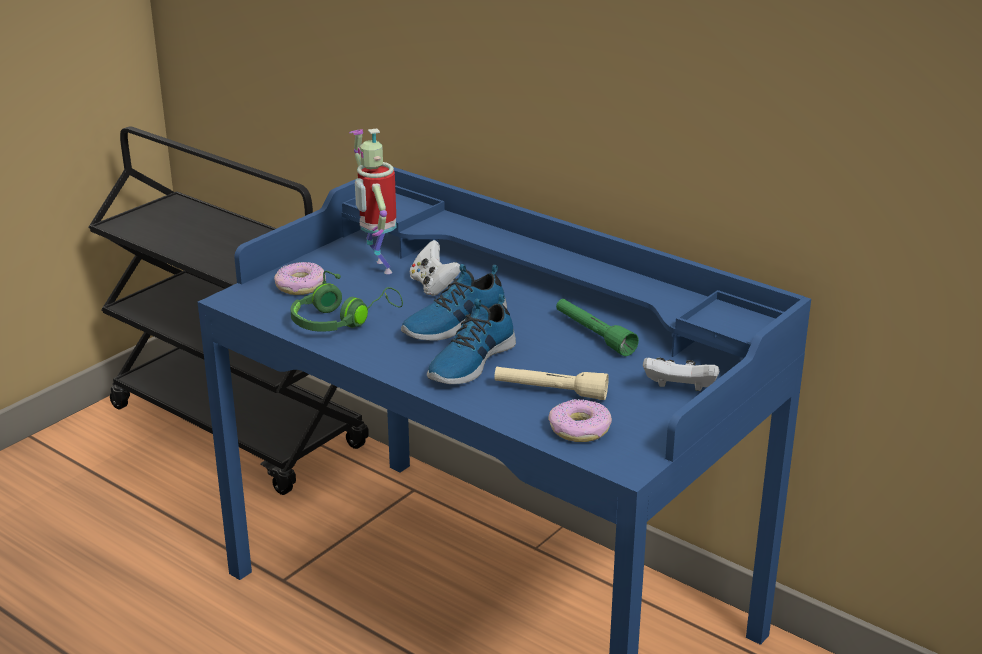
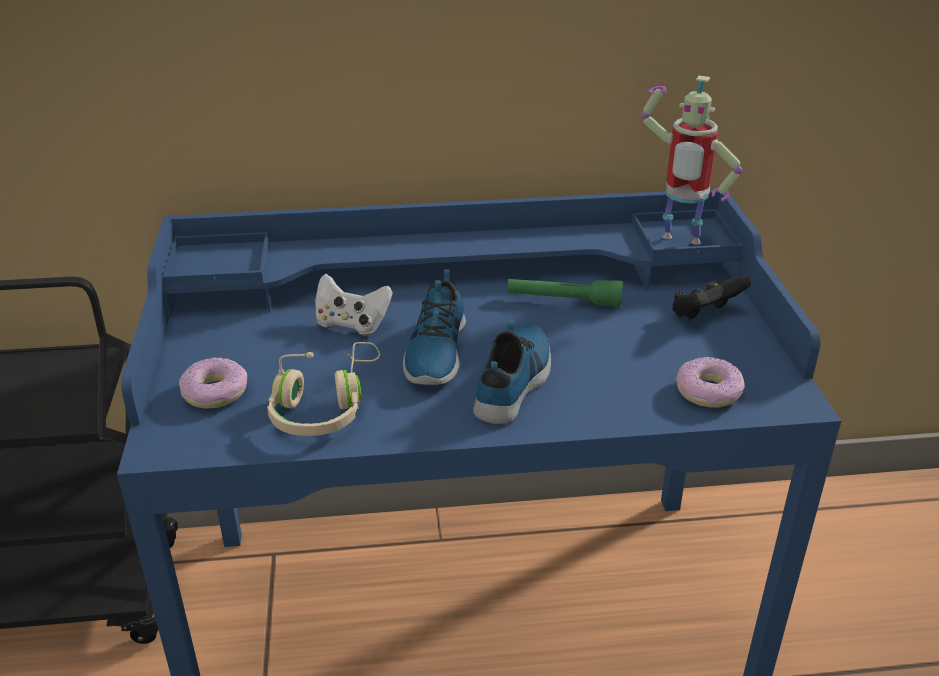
camera: 45 degrees left, 5 degrees up
(341, 320) = (324, 406): green headphones -> beige headphones
(378, 267) = (265, 332): toy robot -> toy robot (678, 242)
(469, 361) = (515, 380): shoe -> shoe turned 150 degrees counterclockwise
(550, 391) = (626, 370): beige flashlight -> none
(679, 390) = (705, 315): white game controller -> black game controller

